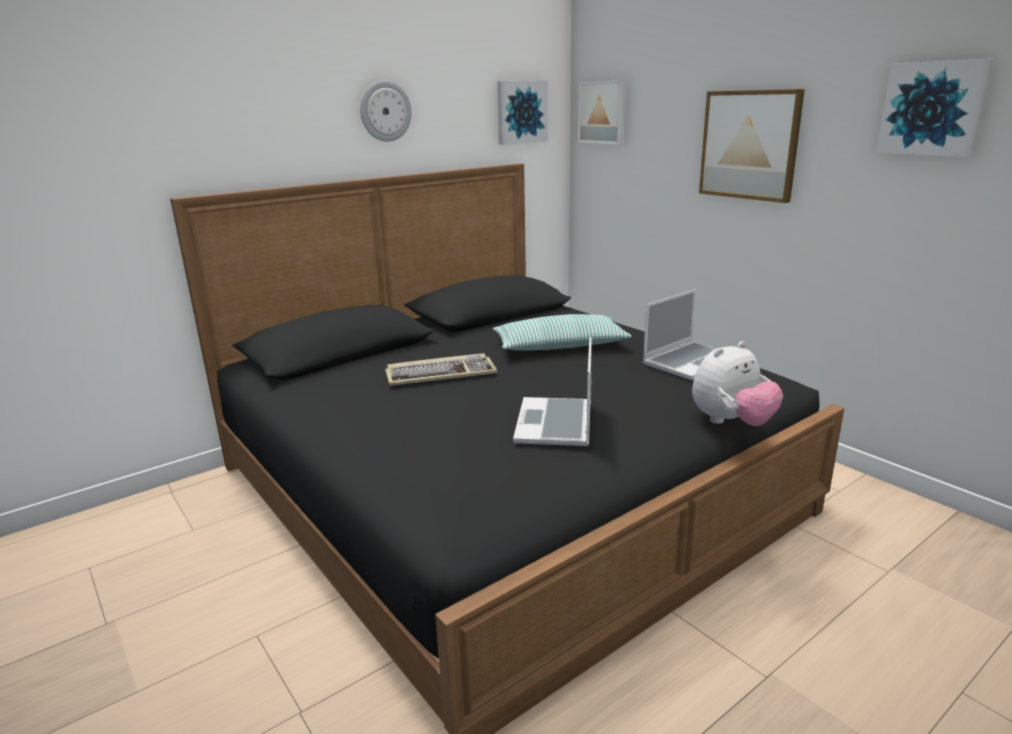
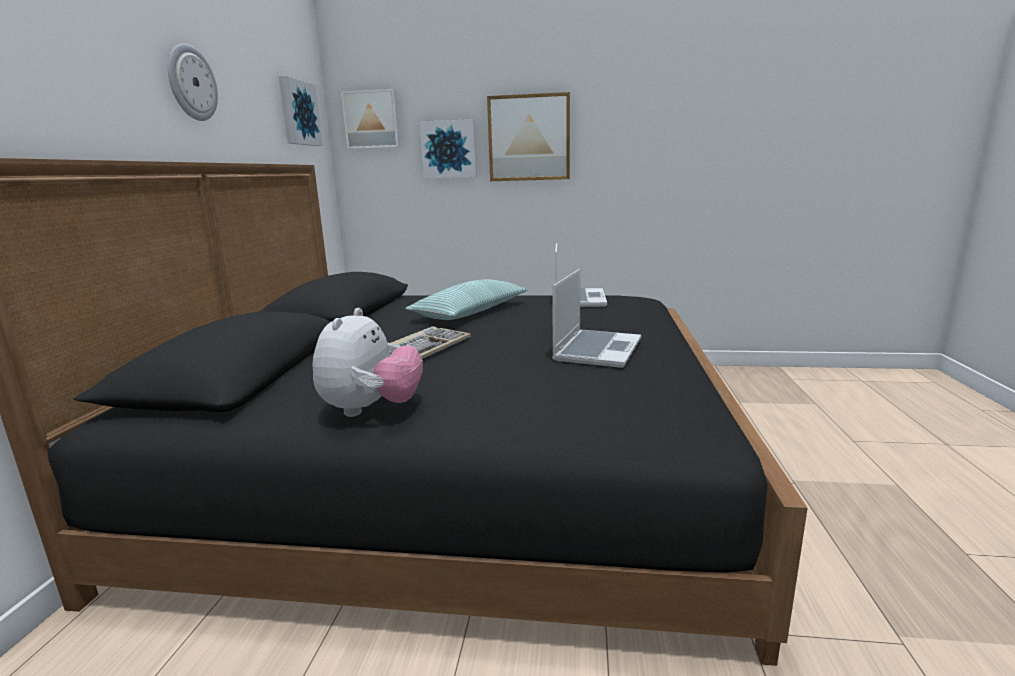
camera: 45 degrees left, 5 degrees down
(556, 424) = (596, 350): laptop -> laptop turned 120 degrees counterclockwise
(731, 422) = (673, 320): plush toy -> plush toy (371, 409)
(933, 109) = (663, 103): picture -> picture (449, 149)

